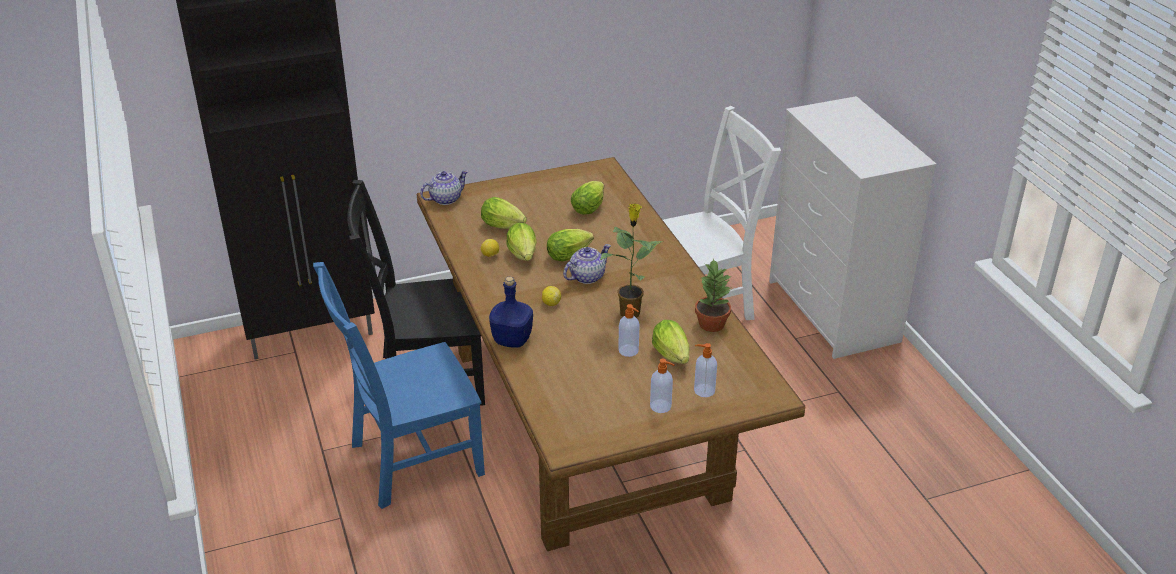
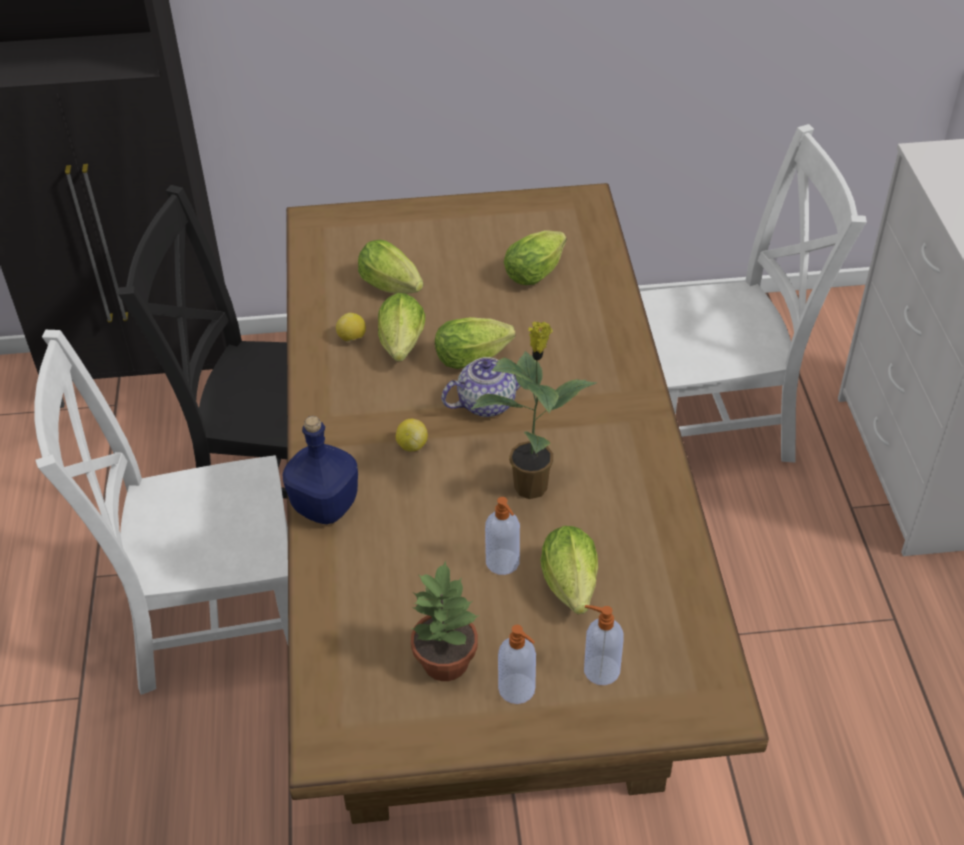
camera: 15 degrees right, 10 degrees up
(410, 461) = (209, 619): blue chair -> white chair
(445, 199) = (323, 224): teapot -> none
(711, 323) = (658, 532): potted plant -> potted plant (445, 660)

